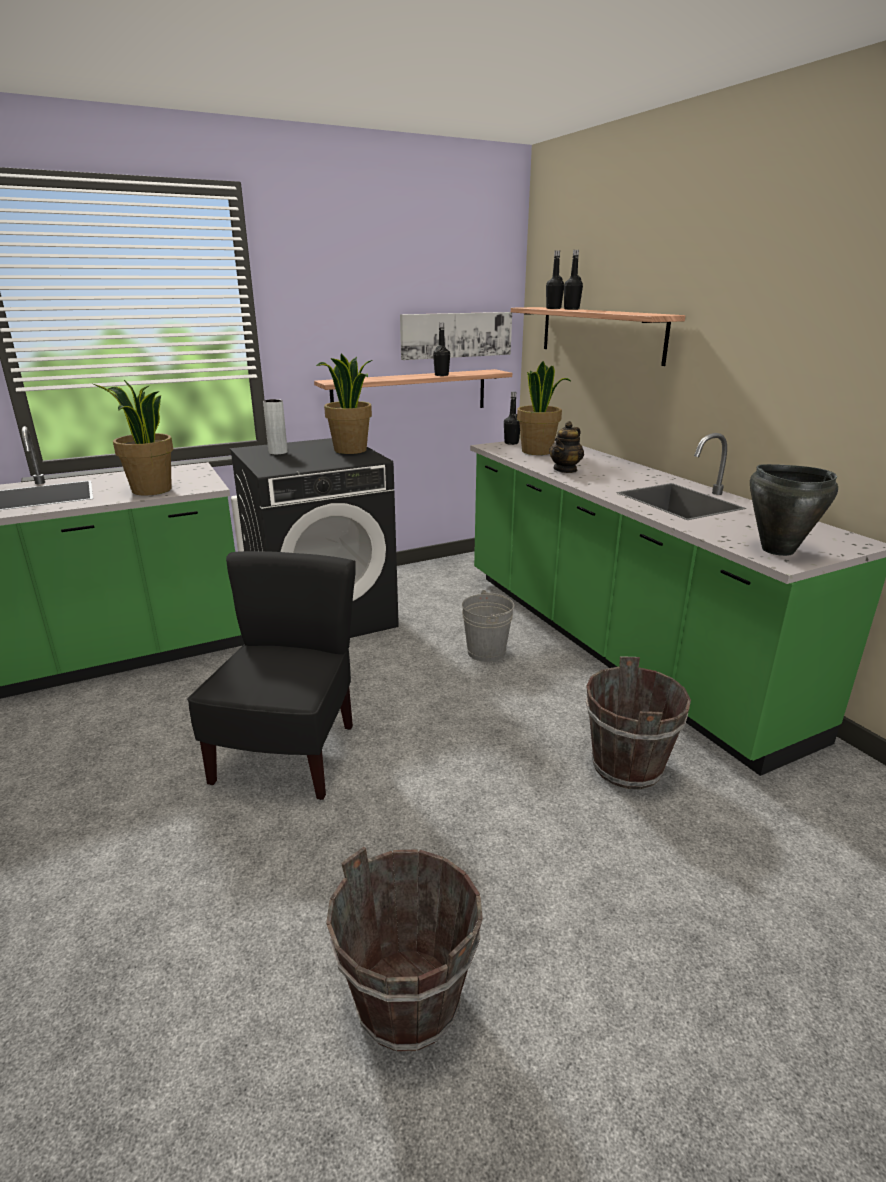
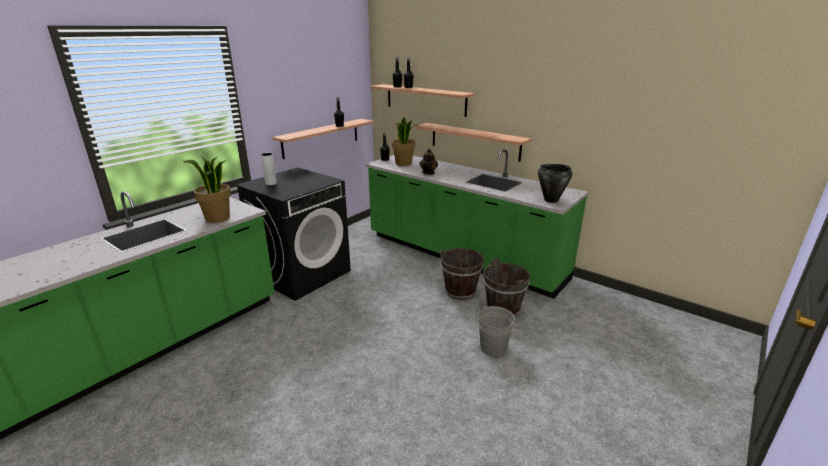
camera: 25 degrees left, 0 degrees up
(288, 754) = (346, 348): black chair -> none
(350, 450) = (312, 176): potted plant -> none
(408, 1000) = (483, 424): brown bucket -> brown bucket (460, 291)
(456, 335) = (341, 102): picture -> none
(486, 652) = (405, 273): grey bucket -> grey bucket (493, 347)
(674, 418) = (474, 141): none -> shelf

